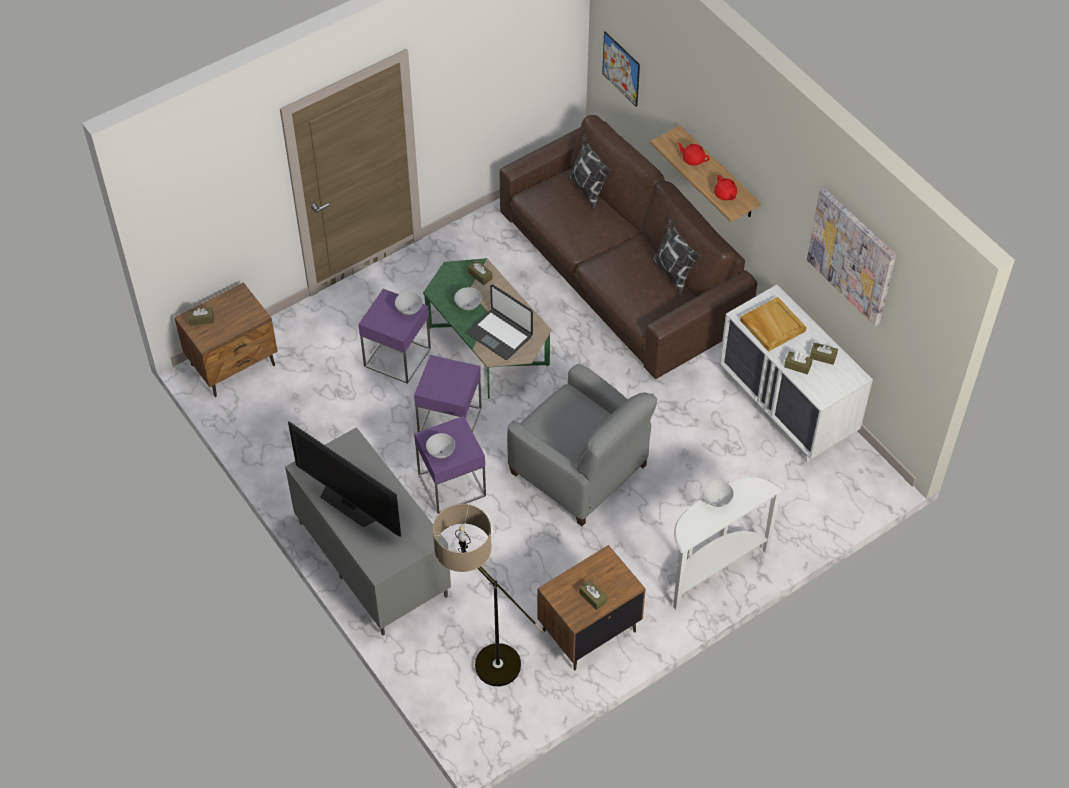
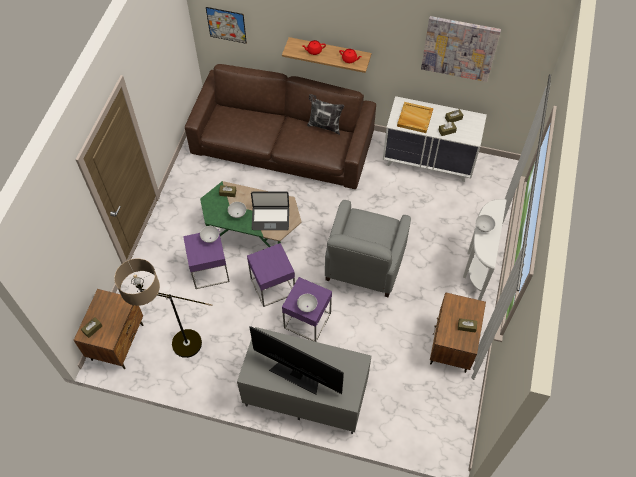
camera: 40 degrees left, 5 degrees up
(350, 504) = (296, 375): television -> television turned 150 degrees counterclockwise
(482, 656) = (414, 403): floor lamp -> floor lamp (174, 345)
(580, 470) = (364, 263): grey armchair -> grey armchair turned 105 degrees clockwise
(588, 189) = (237, 109): pillow -> none

